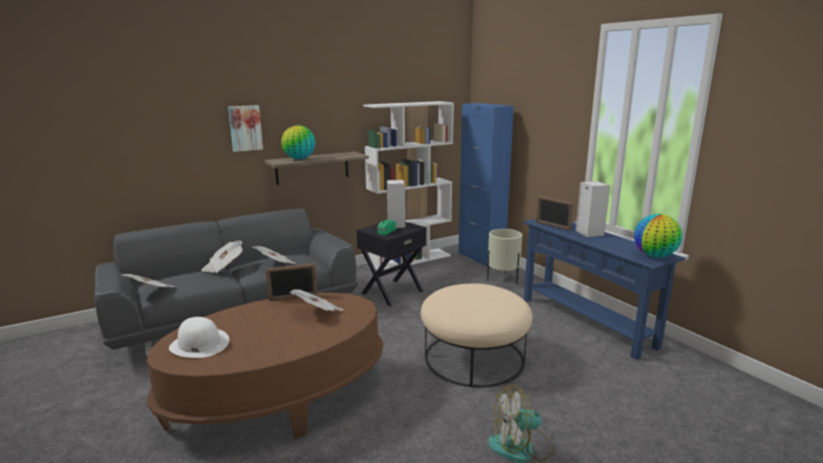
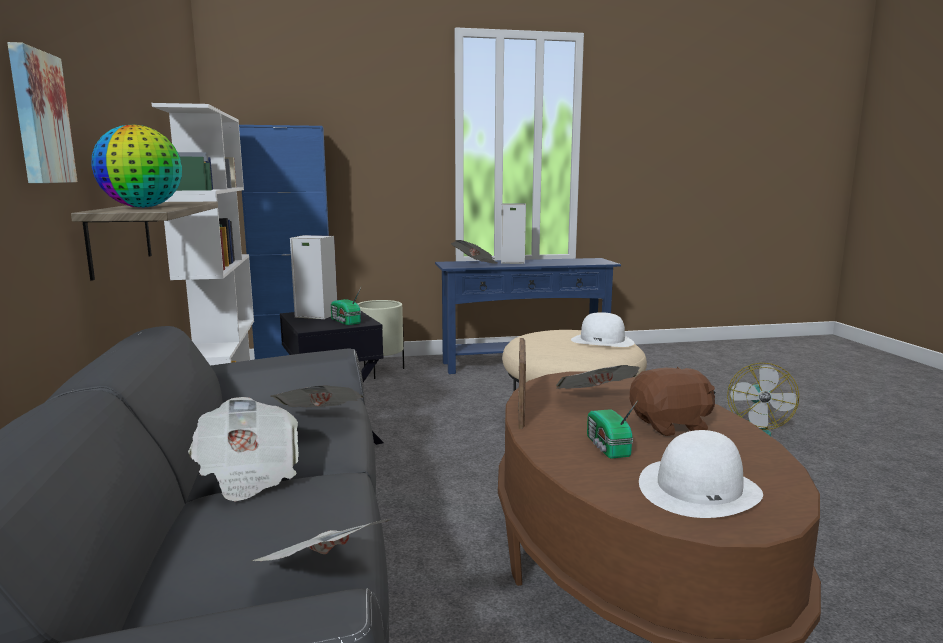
camera: 70 degrees left, 5 degrees down
(247, 321) = (607, 447): none -> radio
(281, 335) = (671, 425): none -> brown plush toy
(483, 309) = (602, 341): none -> white hat
(552, 226) = (475, 265): picture frame -> newspaper
(654, 256) = (594, 260): globe -> none

